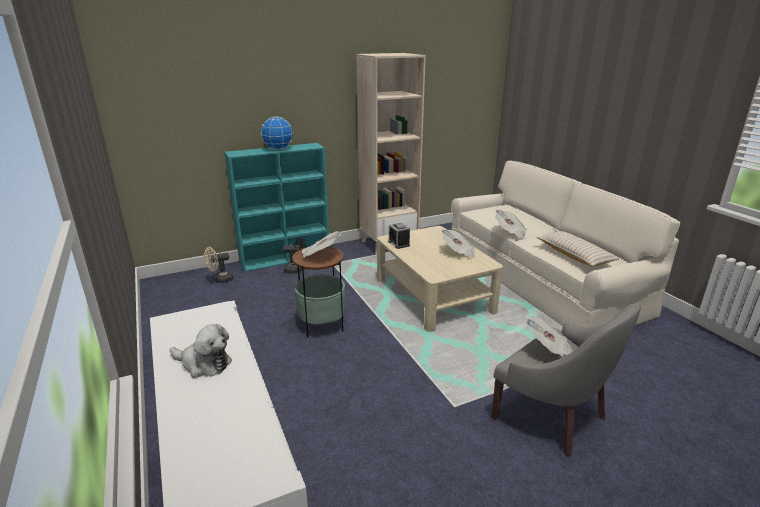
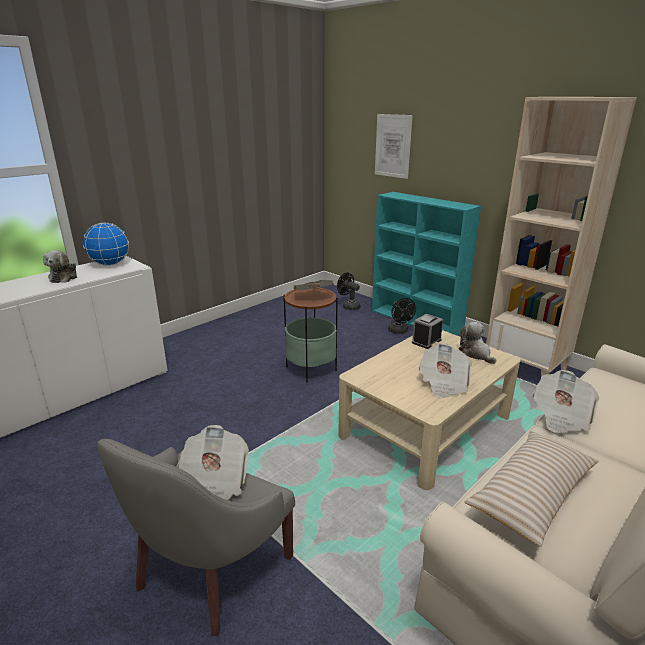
camera: 70 degrees right, 0 degrees up
(211, 107) = (393, 146): none -> picture
(220, 280) = (349, 306): beige fan -> black fan
(278, 149) = (429, 200): globe -> globe (110, 264)
(426, 234) = (476, 353): none -> plush toy

